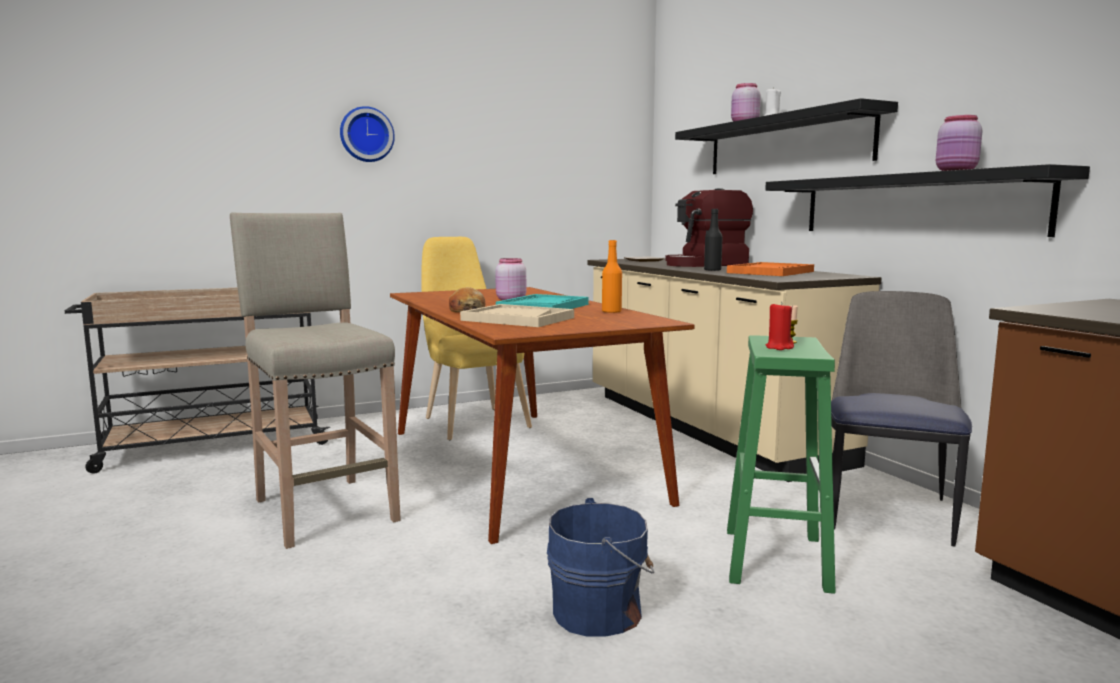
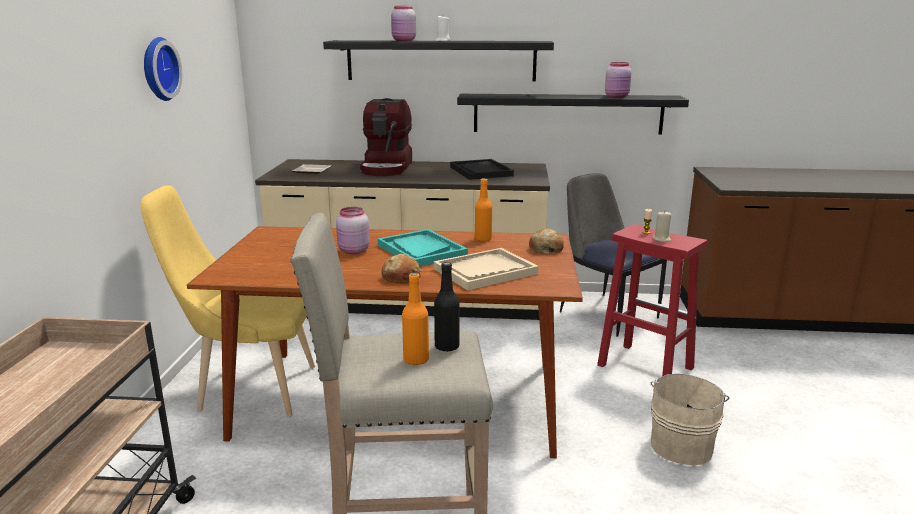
camera: 60 degrees left, 10 degrees up
(310, 331) = (416, 360): none -> orange bottle
(366, 134) = (45, 68): wall clock -> wall clock (157, 69)
(601, 611) = (682, 444): blue bucket -> beige bucket
(622, 323) = (545, 249): none -> bread
(712, 270) = (442, 177): black bottle -> black bottle (447, 347)
(770, 272) = (481, 171): orange tray -> black tray
(775, 558) = (643, 366): green stool -> red stool
(779, 347) = (661, 239): red candle -> beige candle

